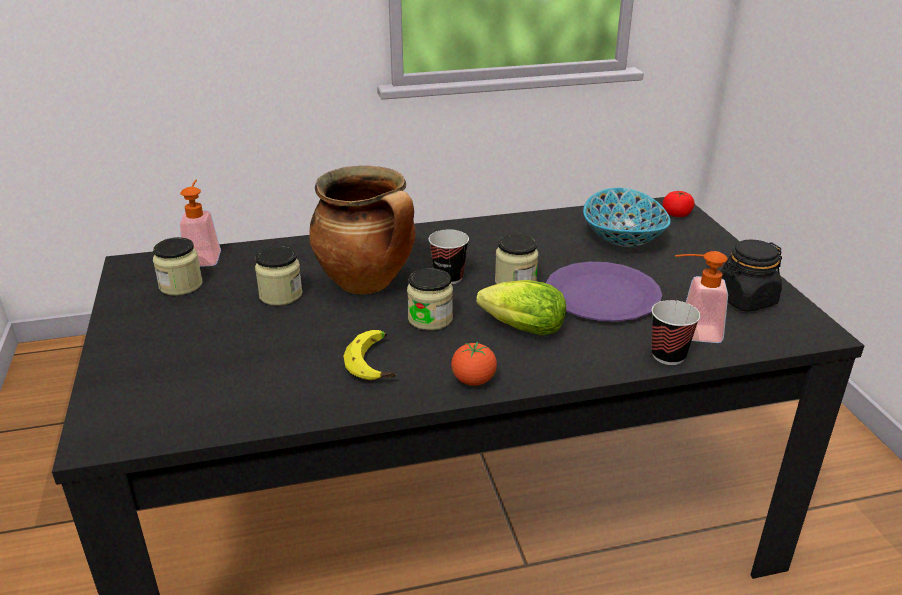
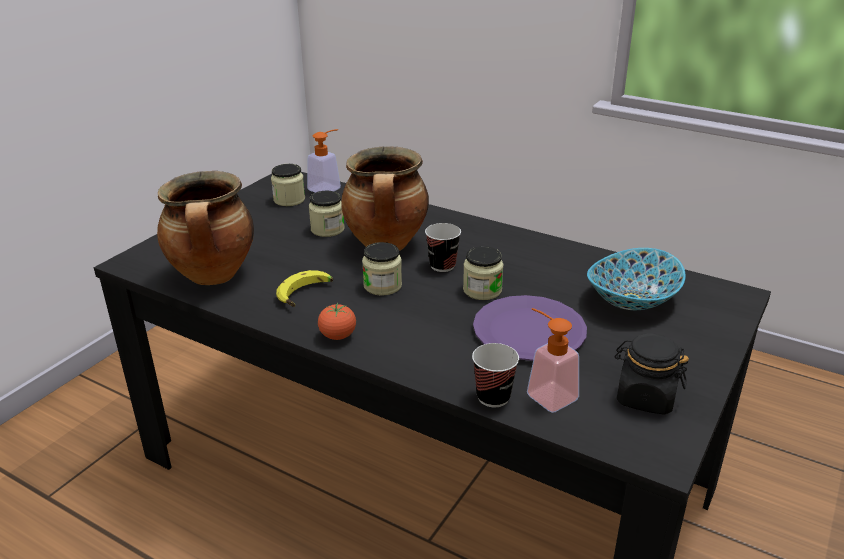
camera: 45 degrees right, 0 degrees up
(242, 397) = (214, 276): none -> cooking pot
(518, 328) = (425, 321): lettuce -> none
(677, 214) = (726, 303): tomato -> none

